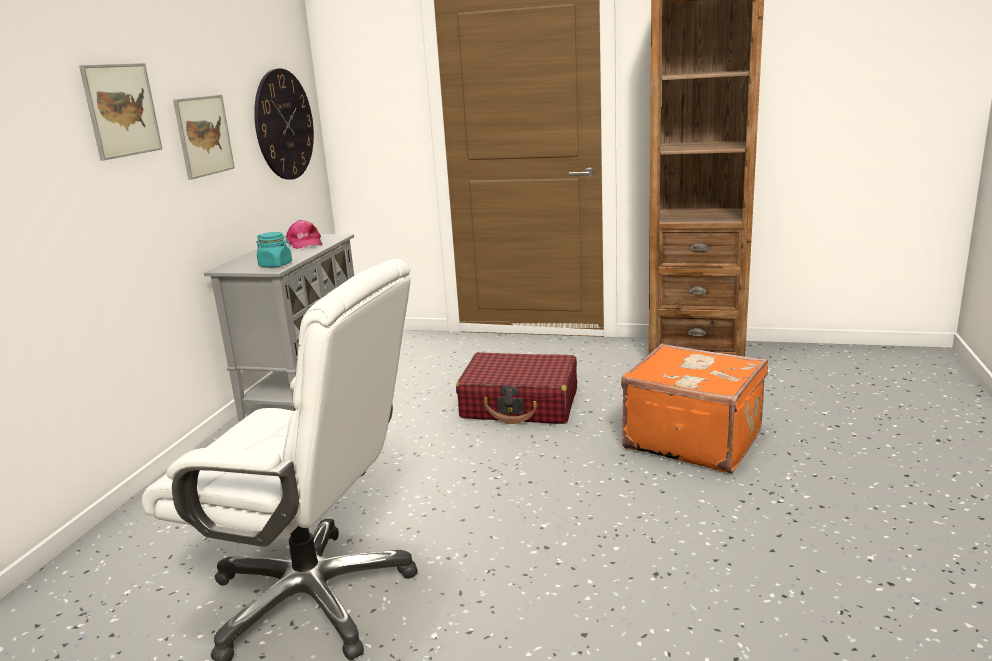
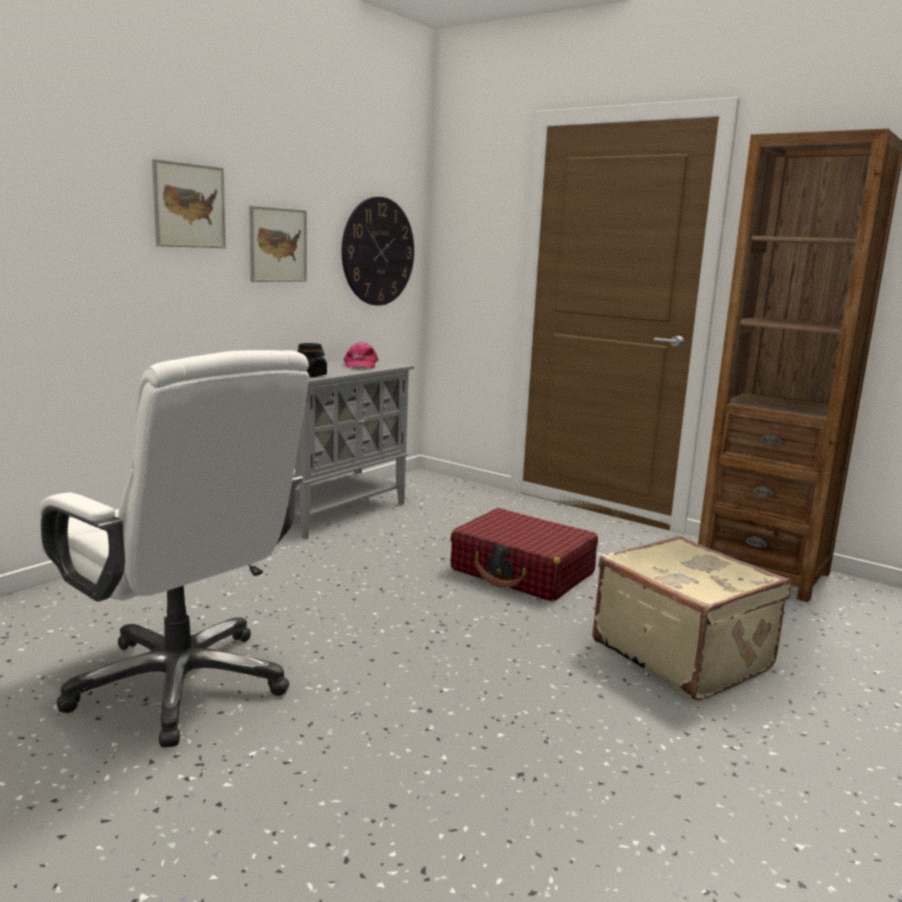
camera: 20 degrees right, 5 degrees down
(276, 265) = (310, 375): turquoise jar -> black jar
(693, 439) = (682, 655): orange suitcase -> beige suitcase

